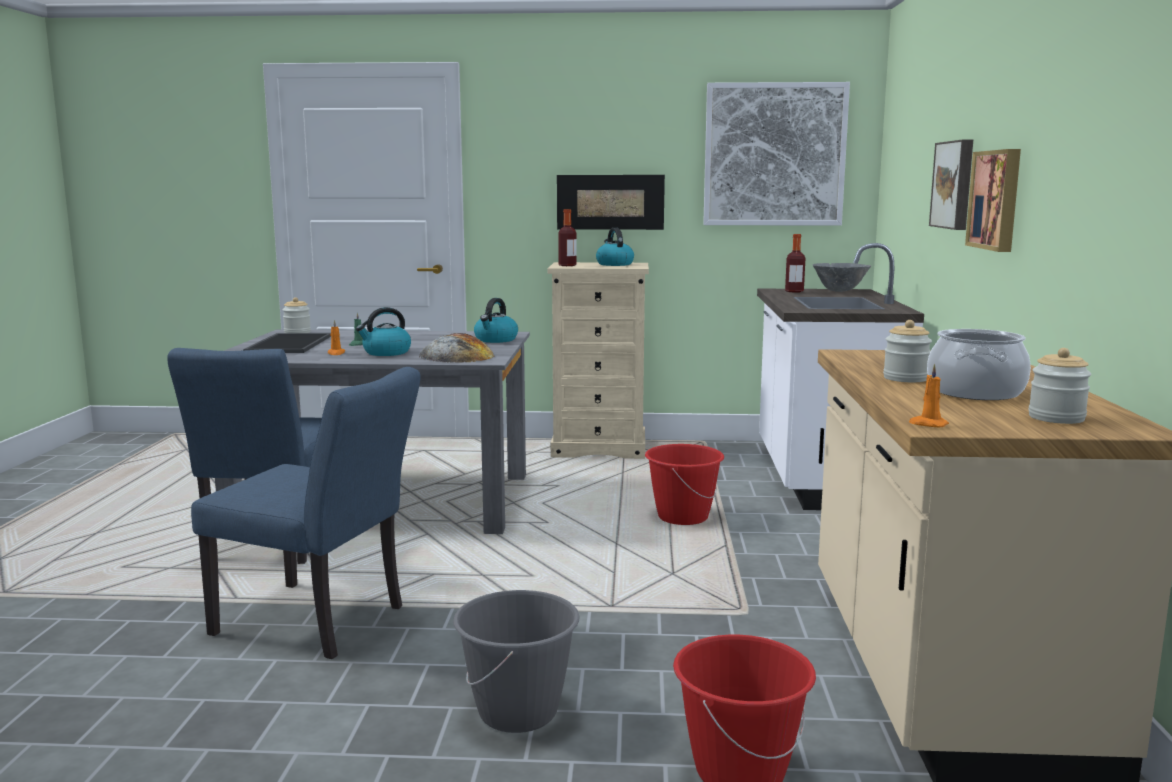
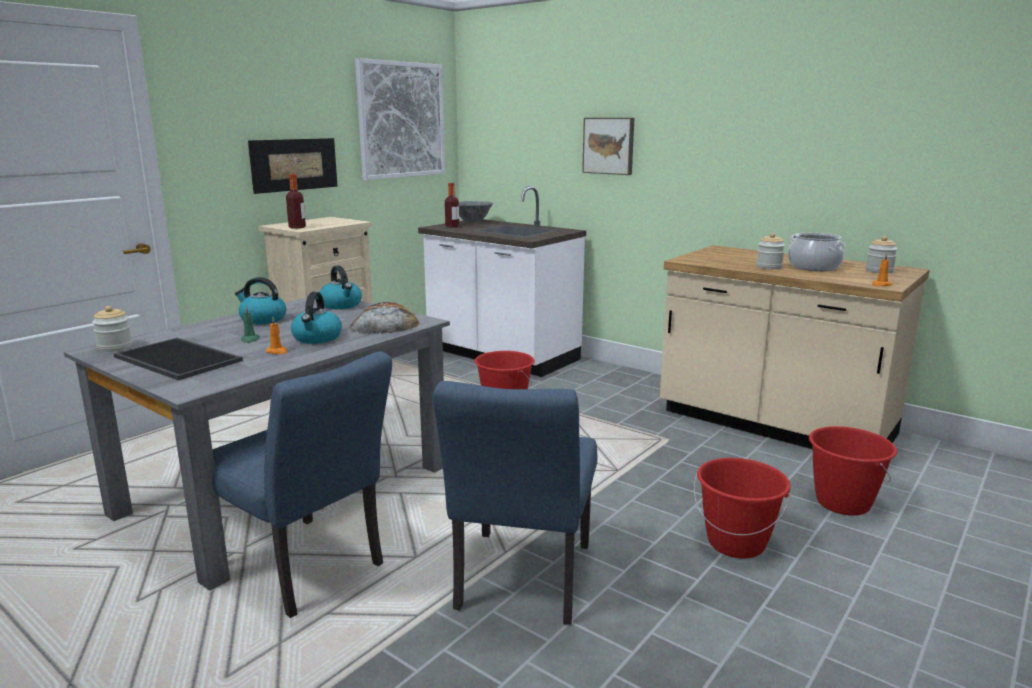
camera: 55 degrees left, 5 degrees up
(321, 623) = (520, 583): blue chair -> blue chair turned 135 degrees clockwise
(518, 712) = (736, 543): grey bucket -> red bucket
(614, 264) = (323, 221): kettle -> kettle (262, 319)
(997, 200) = (677, 156): picture -> none

